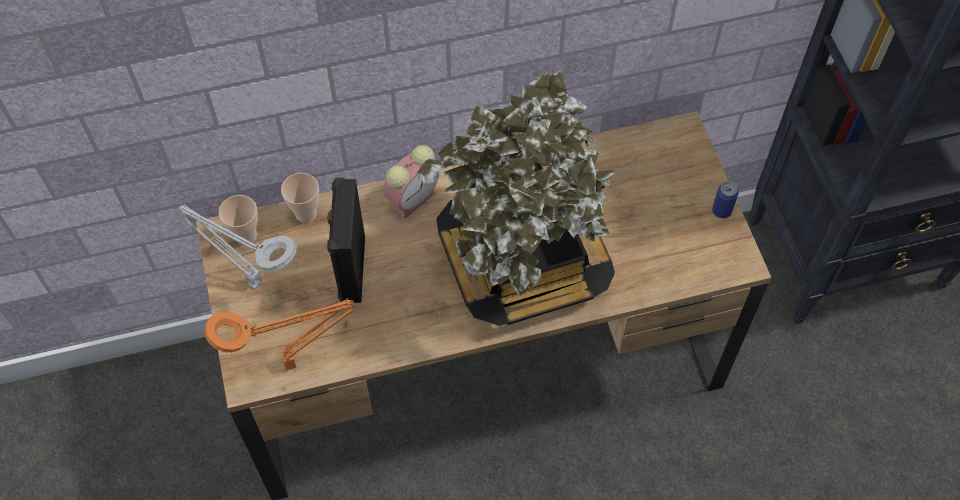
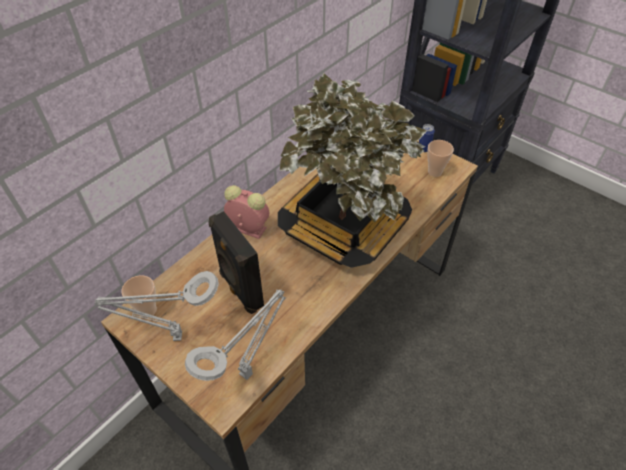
camera: 35 degrees left, 10 degrees down
(294, 363) = (248, 371): orange table lamp -> grey table lamp
(306, 214) = (181, 274): cup -> cup (435, 172)
(413, 197) = (247, 228): alarm clock -> alarm clock turned 75 degrees counterclockwise

